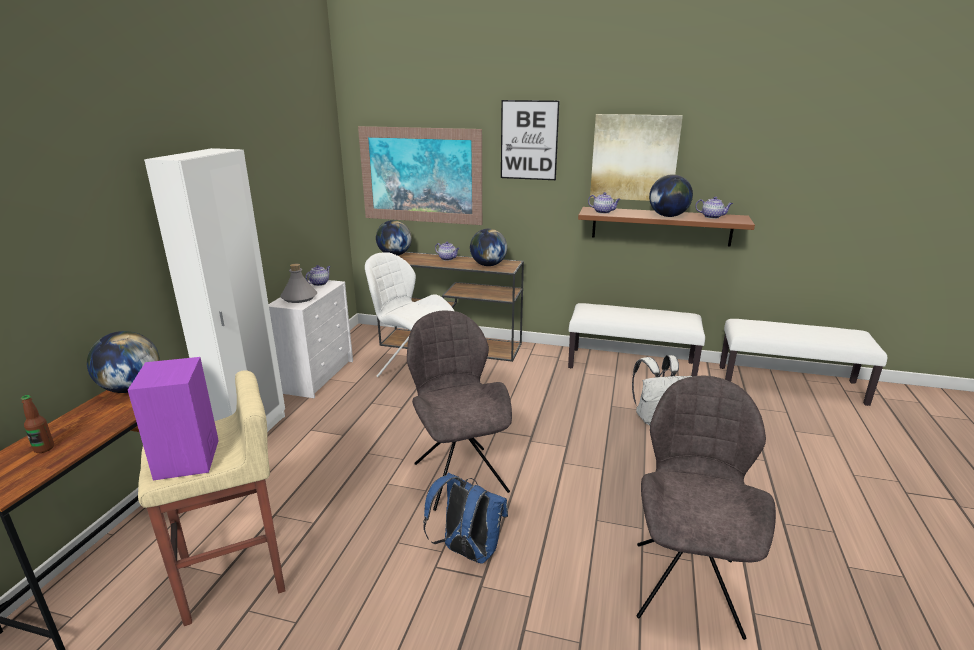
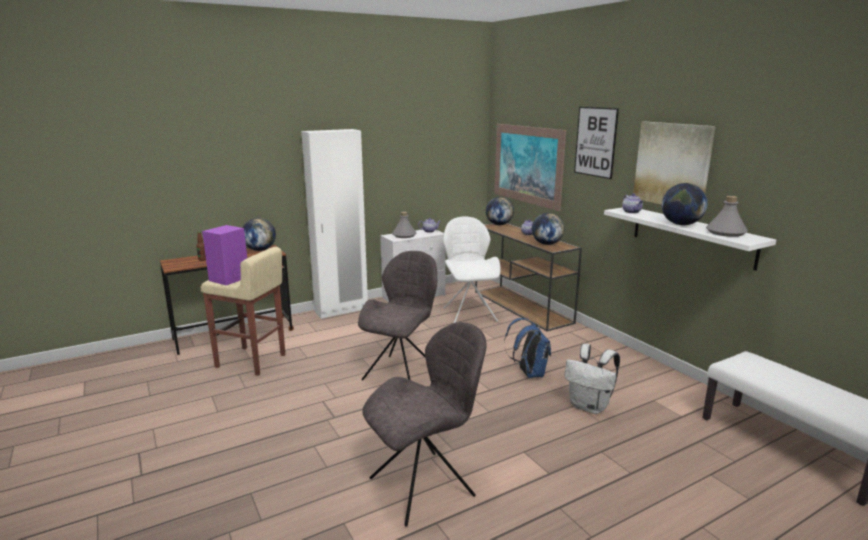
camera: 45 degrees right, 5 degrees down
(467, 552) = (345, 404): blue backpack -> blue backpack (528, 373)
(631, 365) = (643, 369): white bench -> none
(661, 226) = (692, 236): brown shelf -> white shelf
(712, 217) = (726, 233): teapot -> grey bottle

